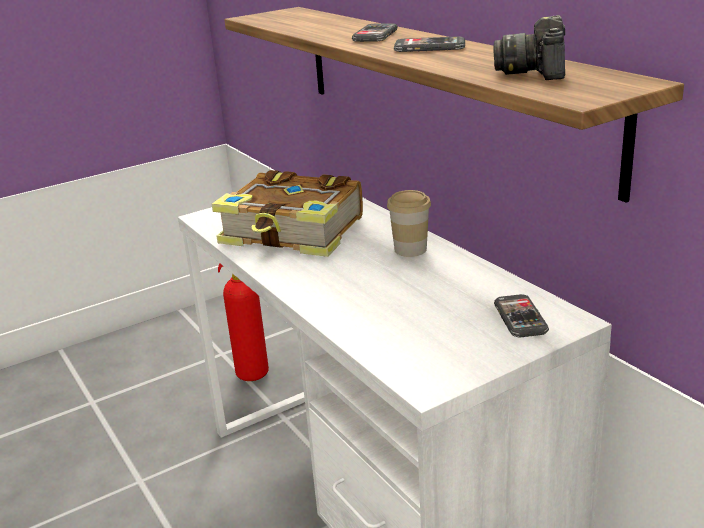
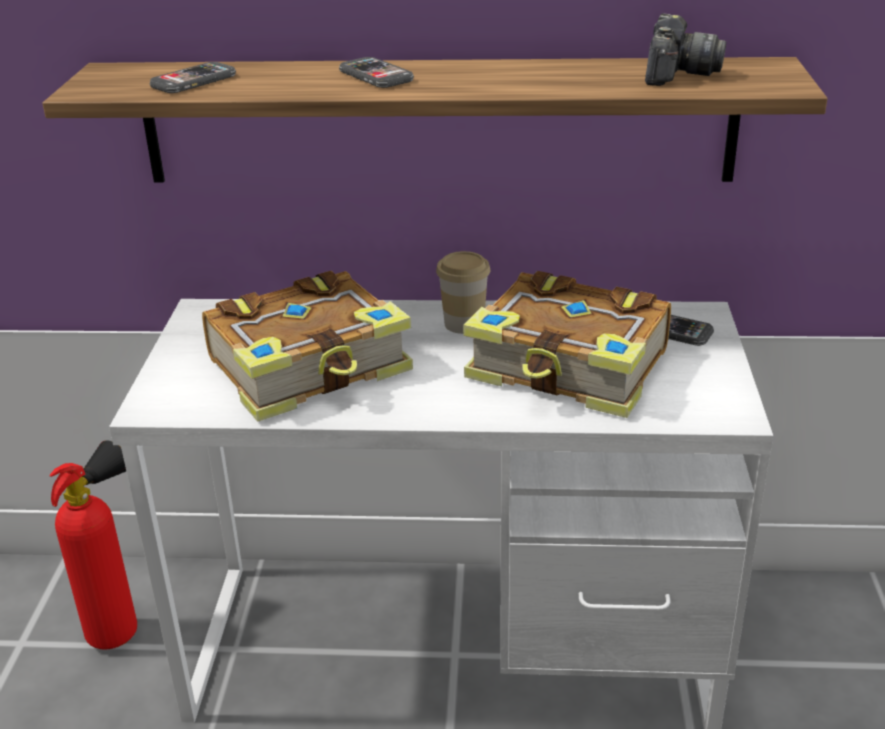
camera: 55 degrees left, 5 degrees up
(404, 302) = (570, 368): none -> book
(429, 47) = (492, 75): phone -> phone (193, 81)
(536, 72) = (677, 74): camera -> camera turned 120 degrees counterclockwise

